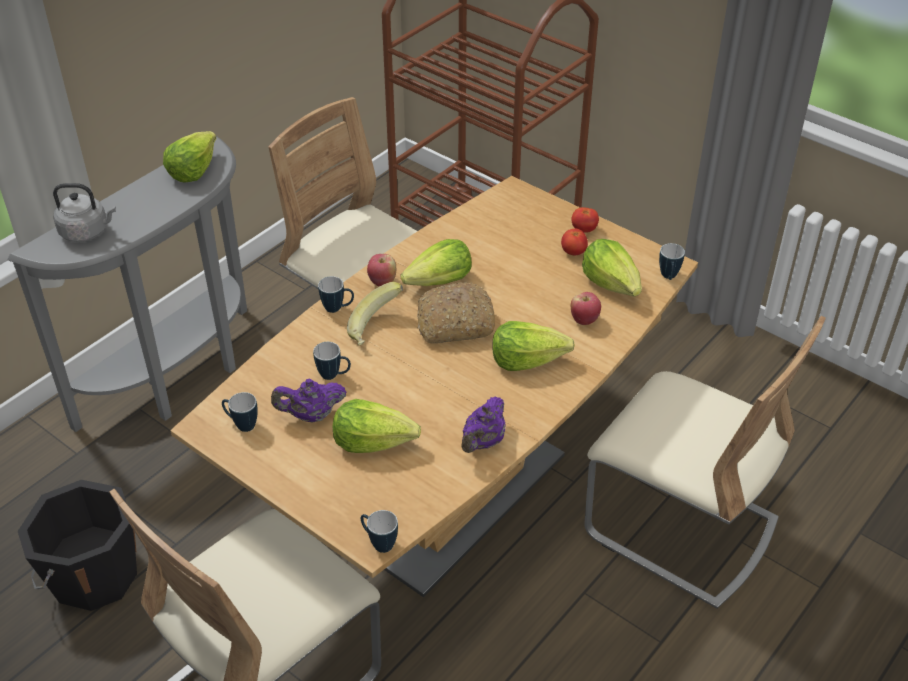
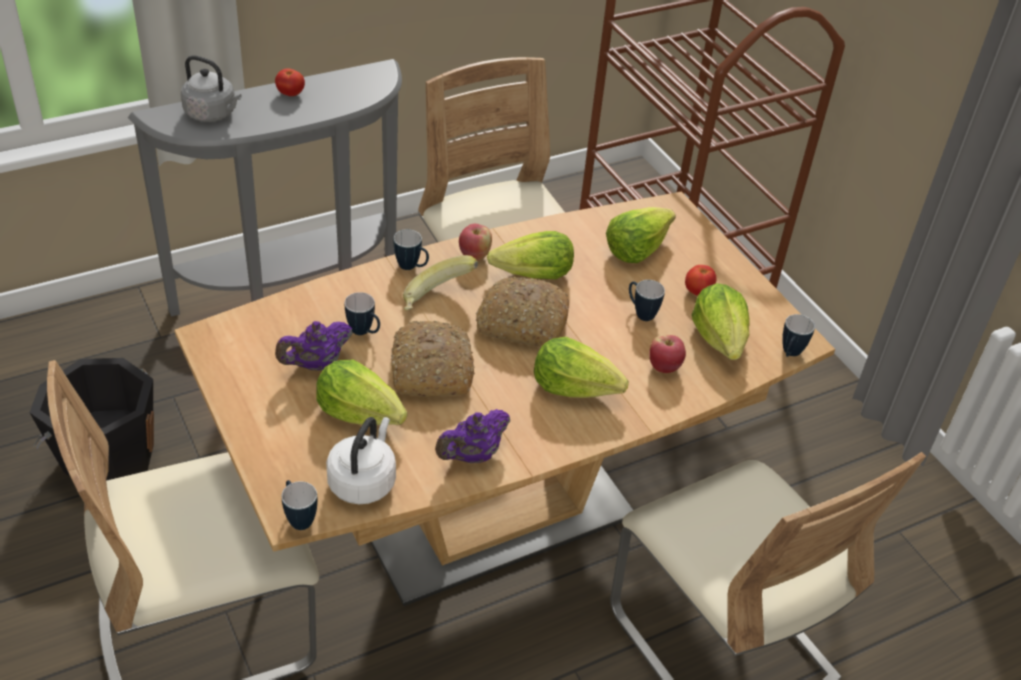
camera: 20 degrees right, 0 degrees up
(192, 170) = (350, 86): lettuce -> lettuce (636, 248)
(241, 425) = (243, 348): mug -> mug (641, 313)
(311, 415) = (316, 364): purple teapot -> purple teapot turned 45 degrees counterclockwise
(406, 386) = (430, 369): none -> bread
(411, 494) = (363, 481): none -> white kettle
(584, 230) = (725, 272): tomato -> tomato (290, 94)

